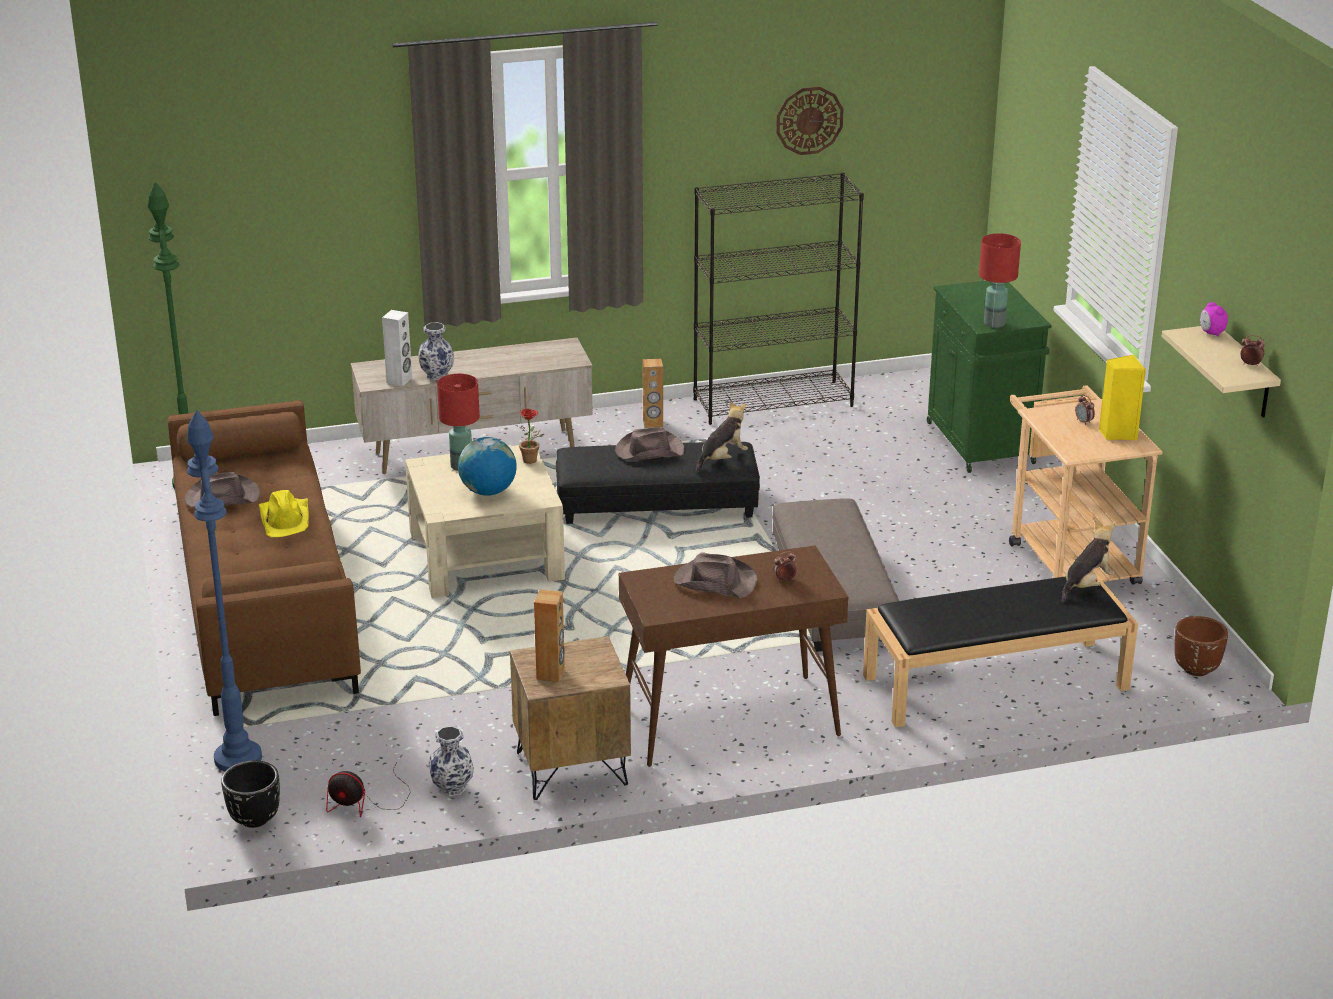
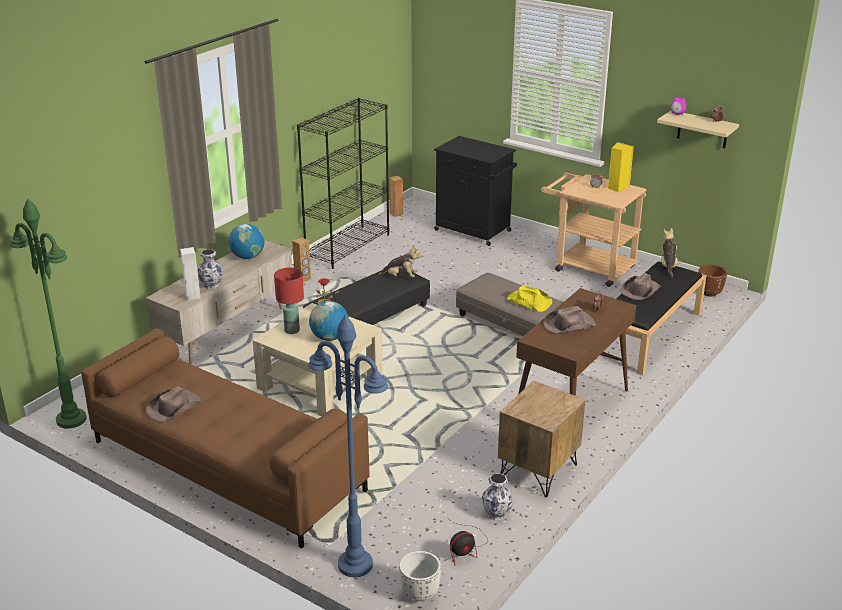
camera: 40 degrees left, 0 degrees up
(254, 819) = (419, 594): black planter -> white planter
(286, 519) = (236, 402): yellow hat -> yellow hat (529, 301)
(527, 356) = (247, 257): none -> globe
(551, 673) = (540, 413): brown speaker -> brown speaker (396, 213)
(648, 450) = (358, 287): brown hat -> brown hat (640, 290)
(722, 459) = (400, 277): plush toy -> plush toy turned 90 degrees clockwise
(809, 120) = (340, 69): wall clock -> none
(981, 444) = (474, 231): green cabinet -> black cabinet
(994, 324) = (491, 156): red table lamp -> none

